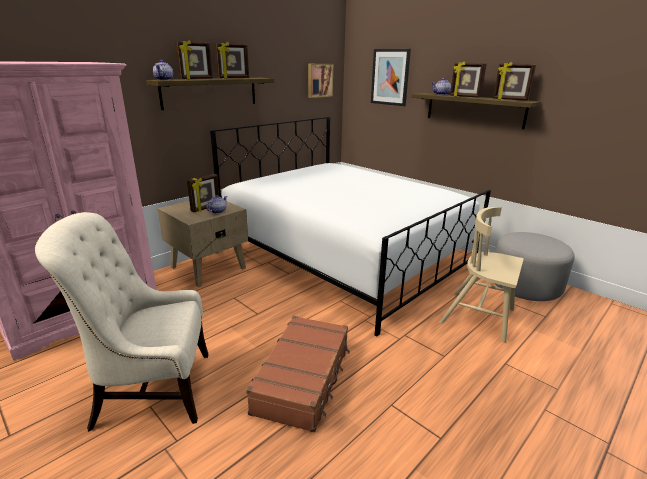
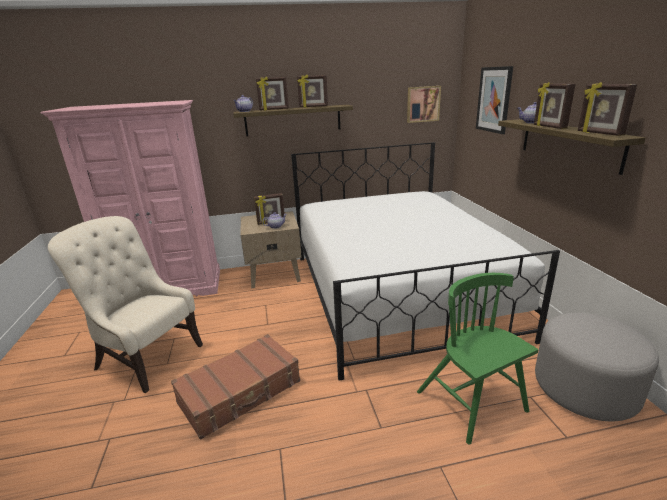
camera: 35 degrees right, 0 degrees up
(482, 317) = (475, 405): beige chair -> green chair

